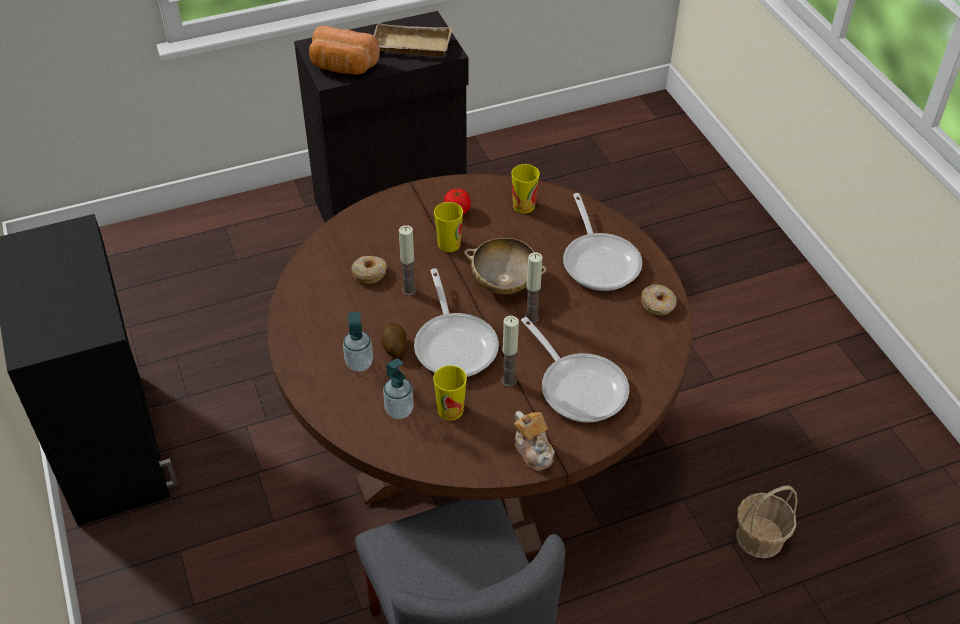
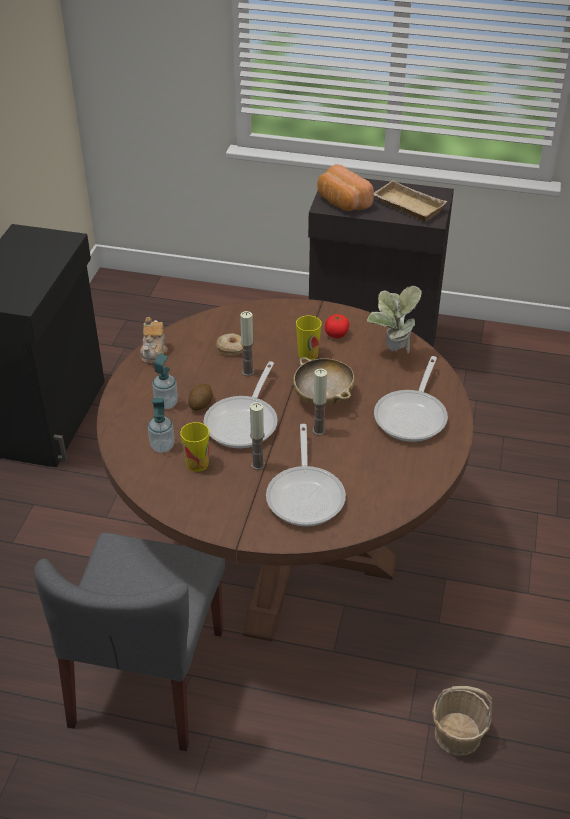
camera: 35 degrees right, 5 degrees down
(524, 205) = (392, 351): cup -> potted plant
(534, 450) = (228, 520): teapot -> teapot (154, 352)
(658, 304) = (429, 468): donut -> none

